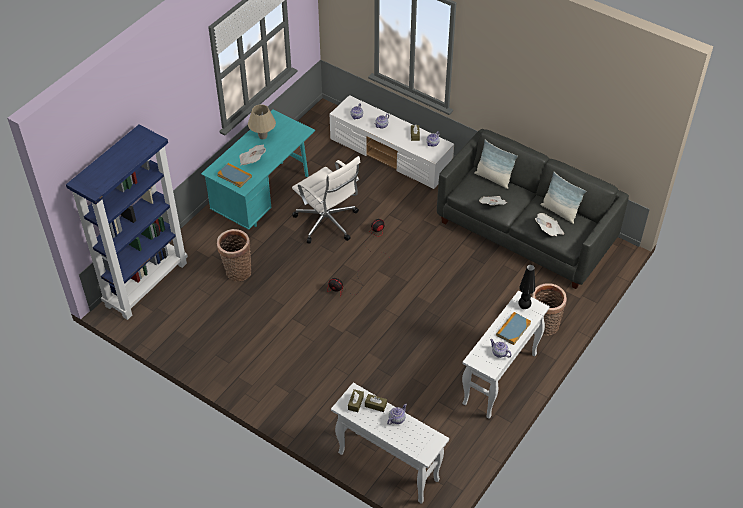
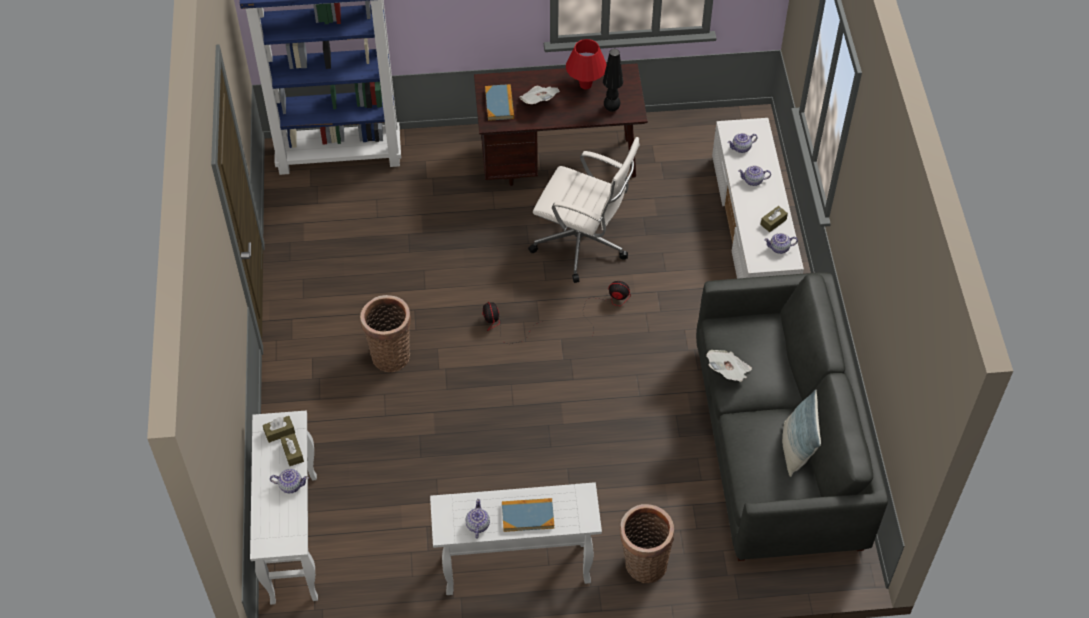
camera: 50 degrees right, 5 degrees up
(237, 271) = (431, 215): basket -> basket (390, 354)
(263, 136) = (585, 85): beige table lamp -> red table lamp
(263, 198) = (559, 162): turquoise desk -> brown desk
(327, 223) = (583, 244): white office chair -> white office chair turned 75 degrees counterclockwise
(493, 178) = (778, 344): pillow -> none
(524, 306) = (574, 505): black table lamp -> black table lamp (611, 108)
(548, 230) = (749, 457): newspaper -> none

